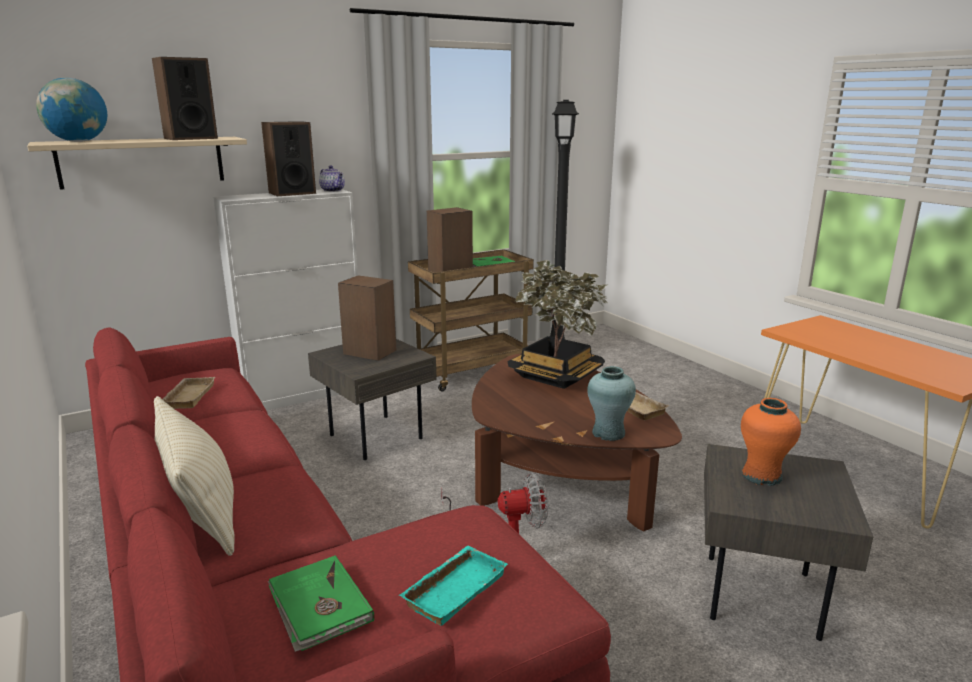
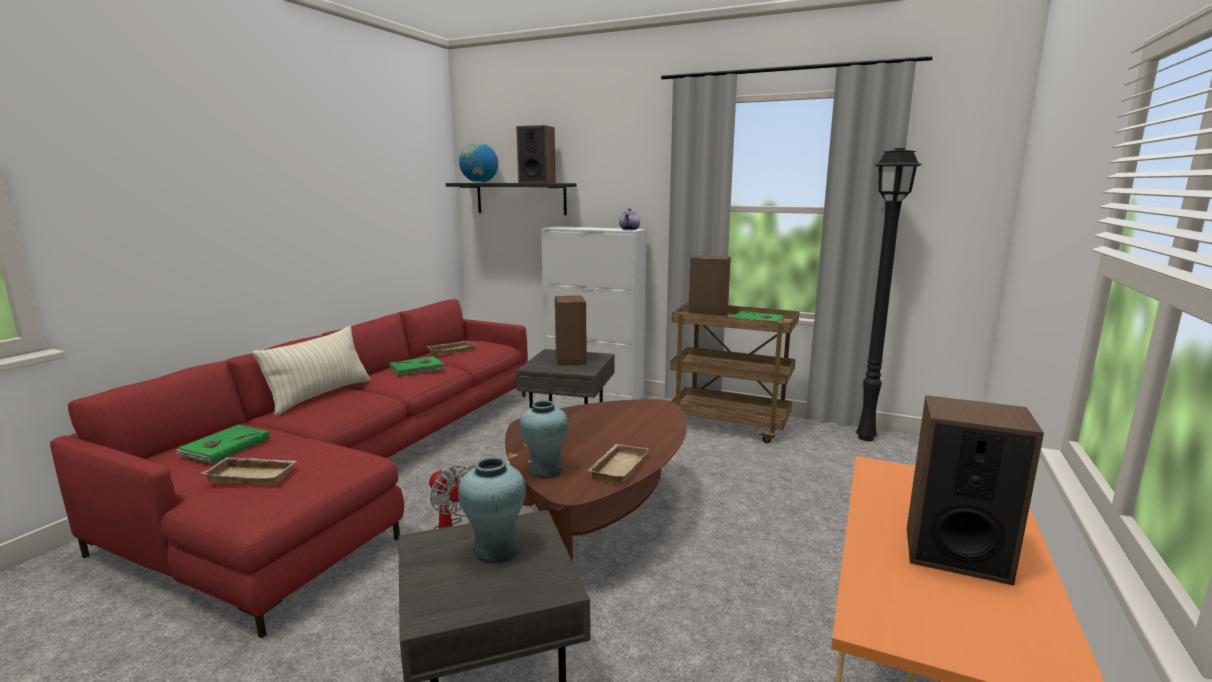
camera: 55 degrees right, 5 degrees down
(142, 162) = (521, 198): beige shelf -> black shelf
(223, 428) = (417, 369): none -> green book
(292, 193) = (600, 228): speaker -> speaker (955, 554)
(454, 588) = (254, 475): turquoise tray -> beige tray
(555, 375) = (642, 423): potted plant -> none
(762, 476) = (496, 550): orange vase -> turquoise vase

